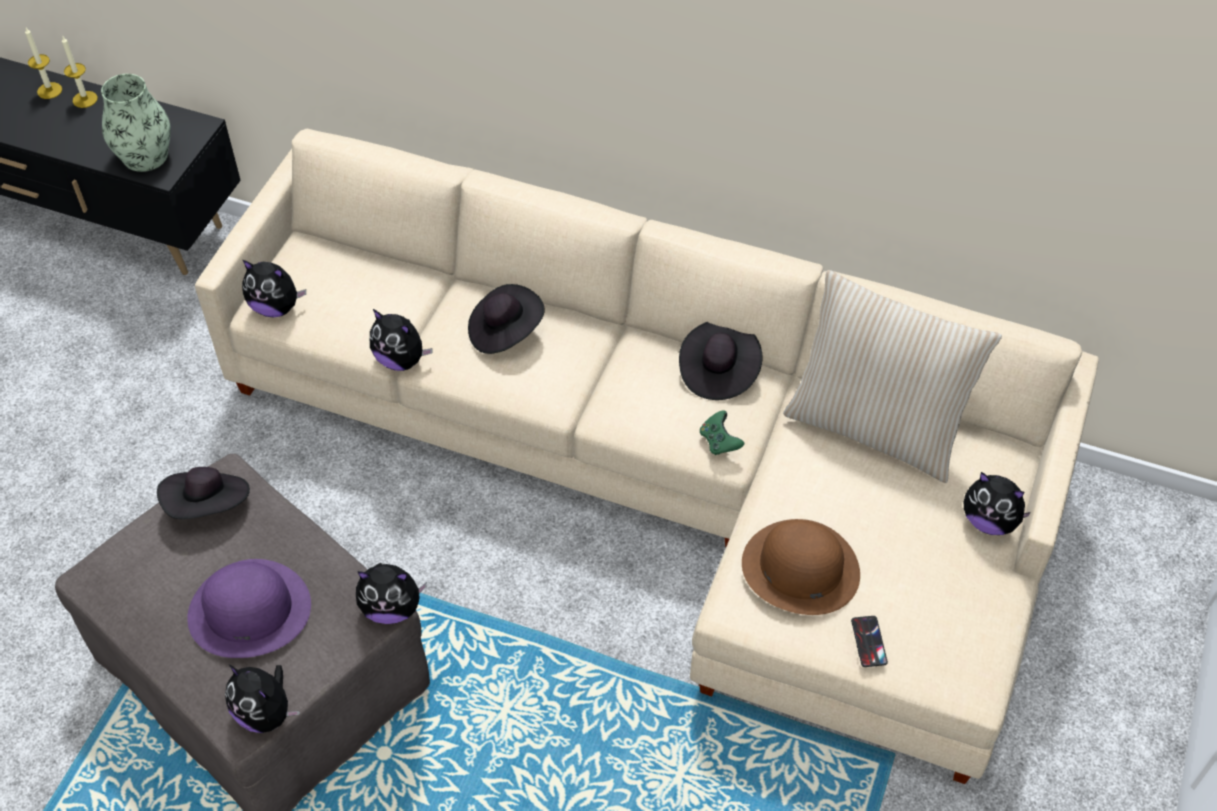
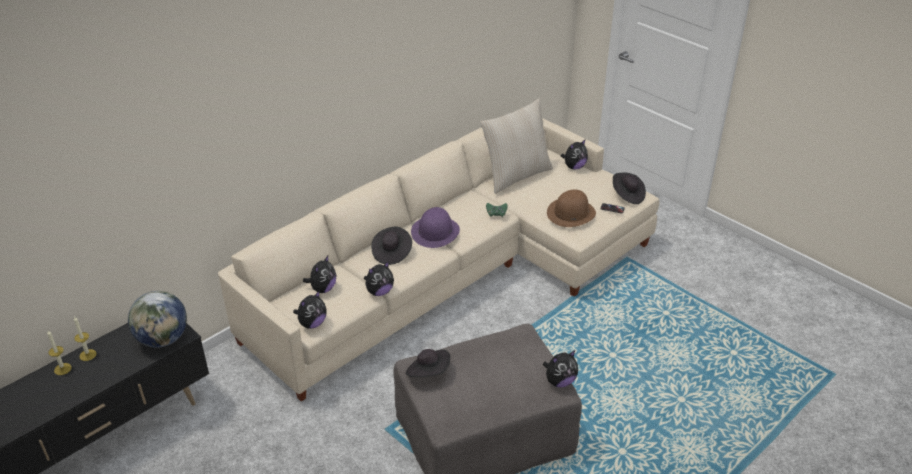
camera: 65 degrees left, 15 degrees down
(145, 156) = (163, 339): vase -> globe
(250, 610) = (503, 369): purple hat -> purple hat (435, 231)
(392, 608) = (524, 328): plush toy -> plush toy (323, 289)
(718, 371) = (460, 203): black hat -> black hat (627, 195)

